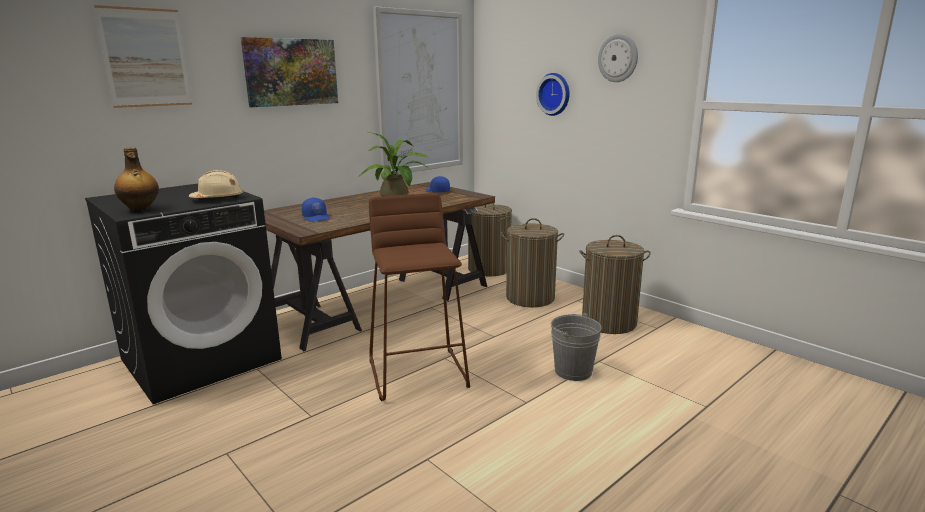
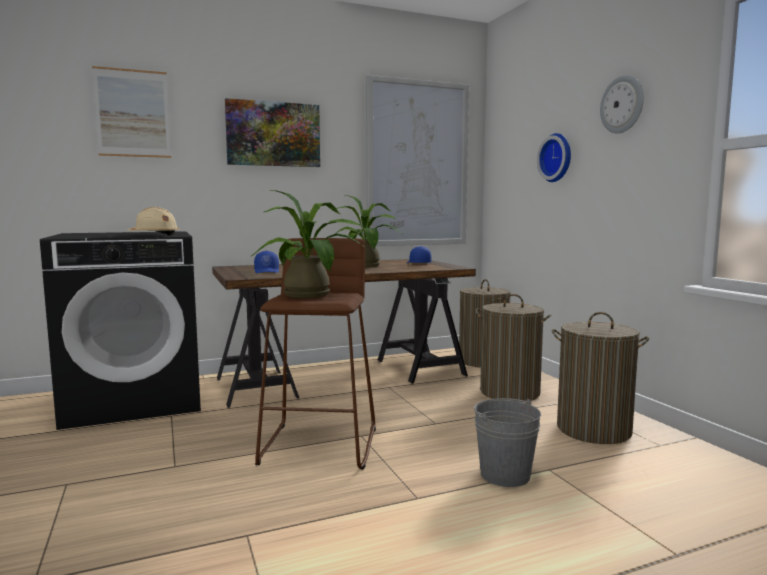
camera: 20 degrees right, 10 degrees down
(140, 210) = (76, 236): bottle -> none
(413, 252) = (311, 295): none -> potted plant

